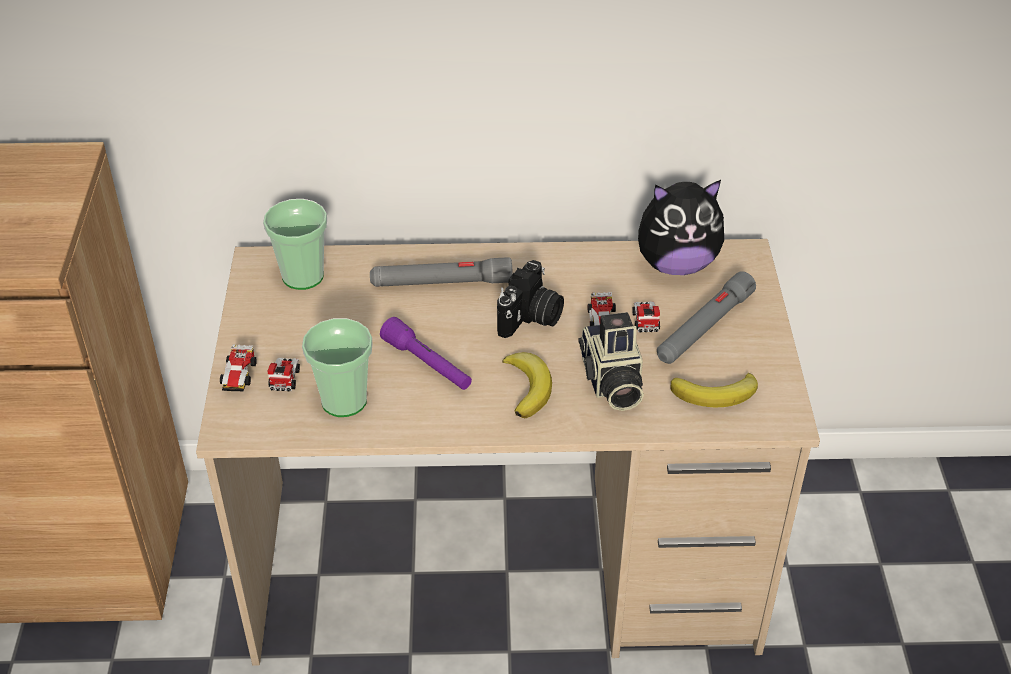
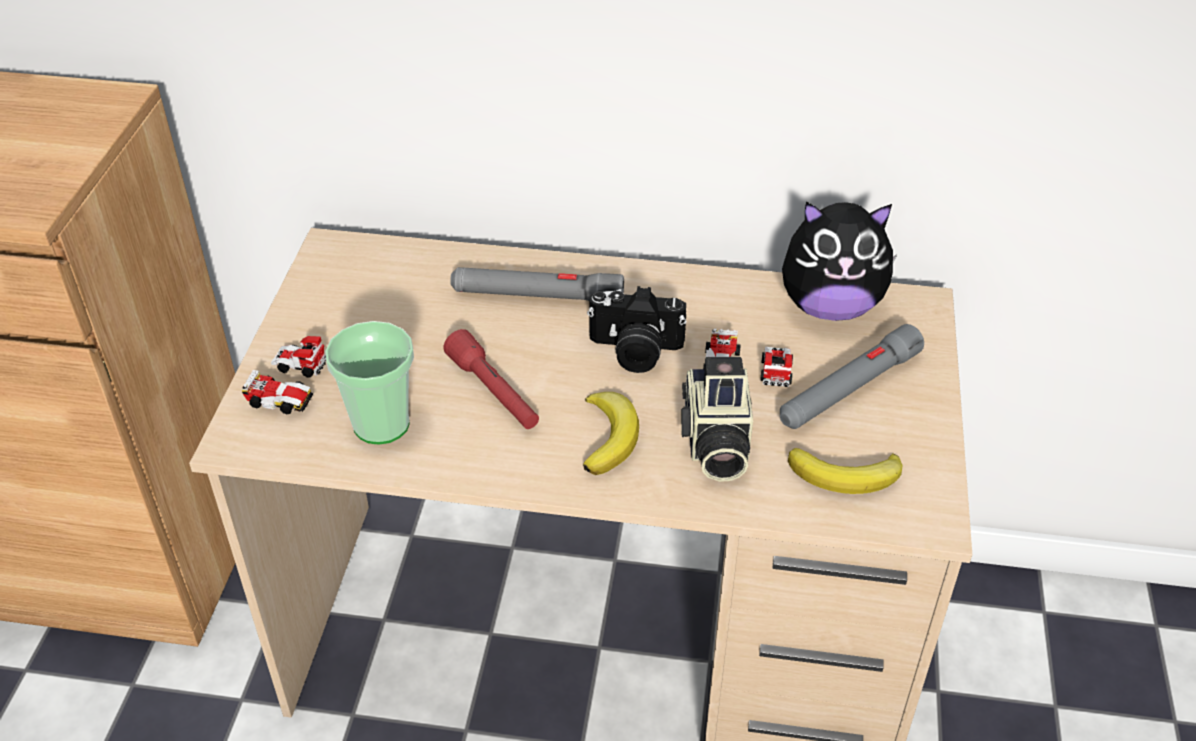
camera: 10 degrees right, 0 degrees up
(261, 379) = (291, 385): toy car -> toy car turned 90 degrees counterclockwise
(303, 276) = (377, 270): cup -> none
(427, 364) = (494, 392): purple flashlight -> red flashlight
(531, 318) = (634, 351): camera -> camera turned 60 degrees clockwise

